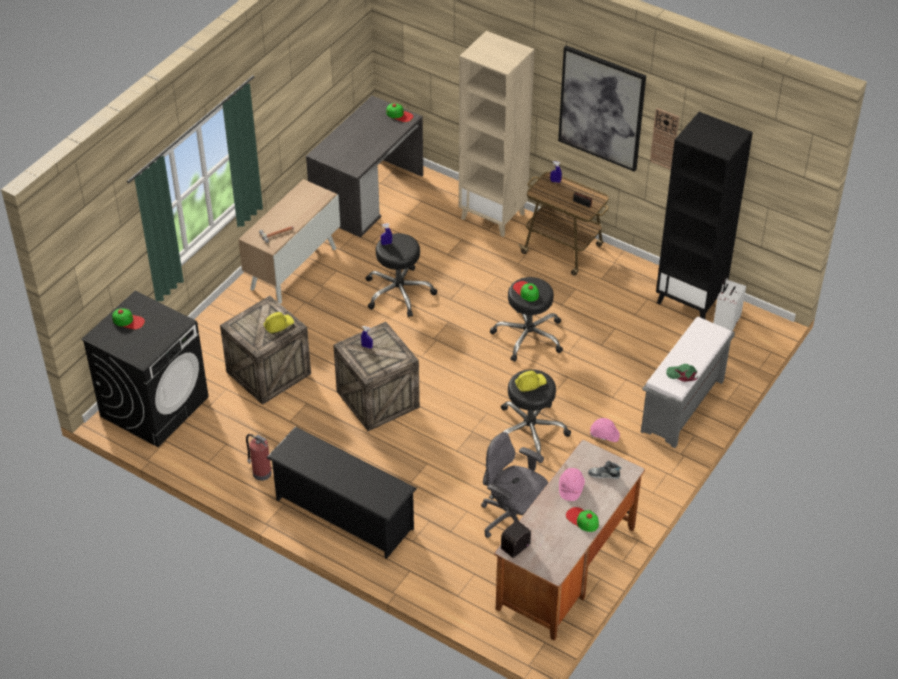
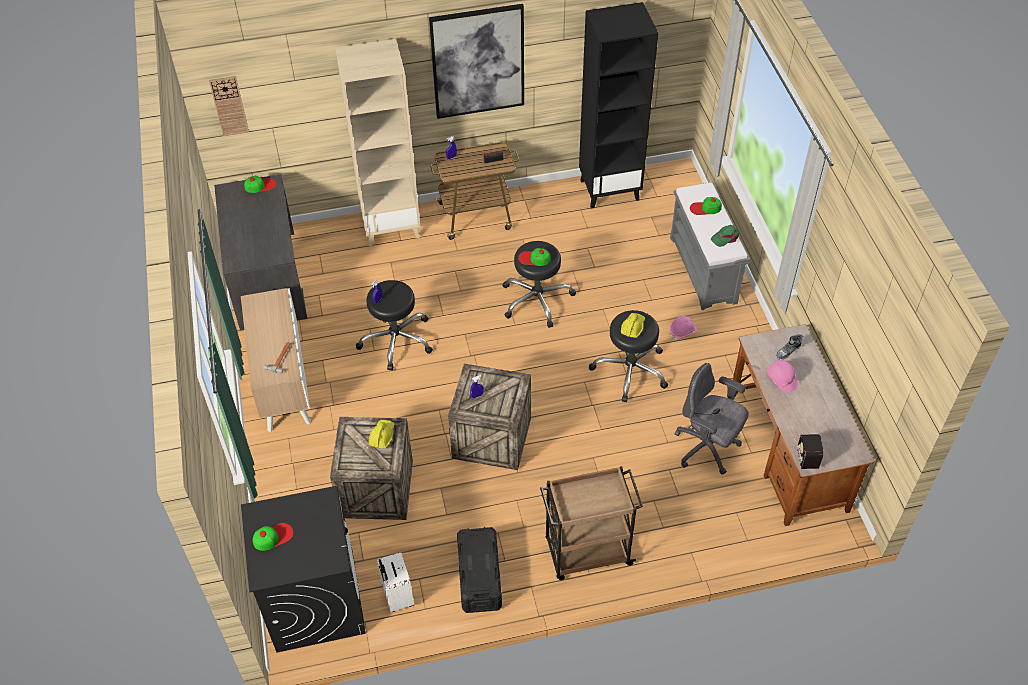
camera: 45 degrees left, 5 degrees up
(261, 472) = (480, 577): fire extinguisher -> black storage box
(343, 514) = (586, 552): black shoe rack -> brown cart
(512, 520) = (707, 448): grey office chair -> grey office chair turned 45 degrees clockwise
(582, 519) = (820, 397): cap -> cap (705, 208)
(665, 138) = (549, 56): wall clock -> wall clock (229, 106)
(725, 323) = (652, 189): white suitcase -> white suitcase (397, 597)

